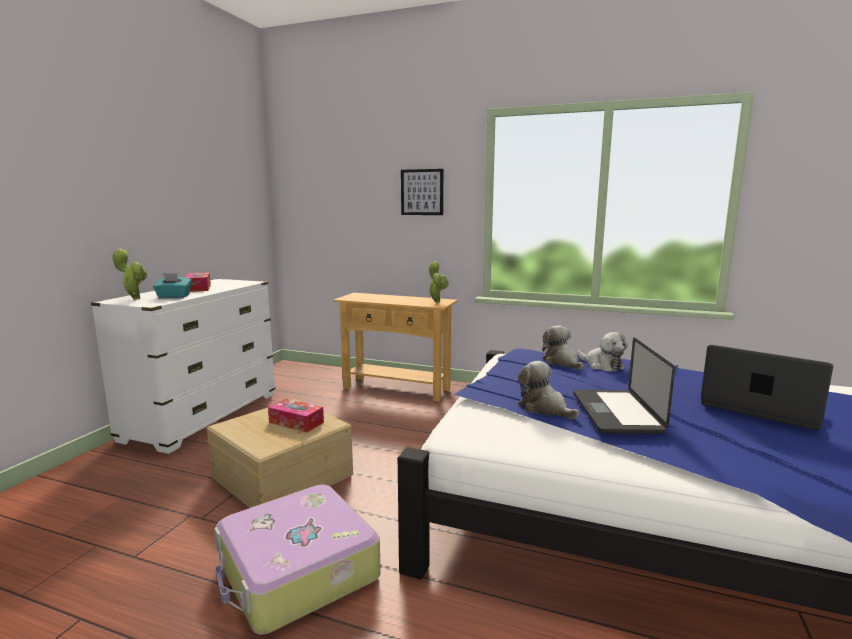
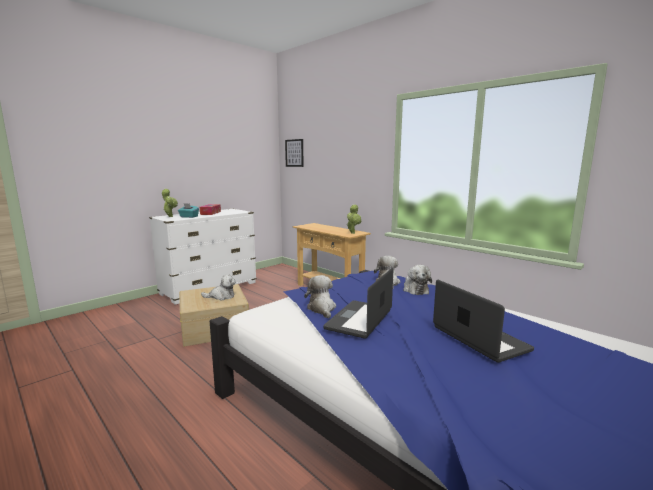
camera: 25 degrees right, 0 degrees up
(296, 422) = (221, 296): tissue box -> plush toy
(297, 571) = (170, 376): suitcase -> none
(422, 192) = (357, 155): picture -> picture (294, 153)

